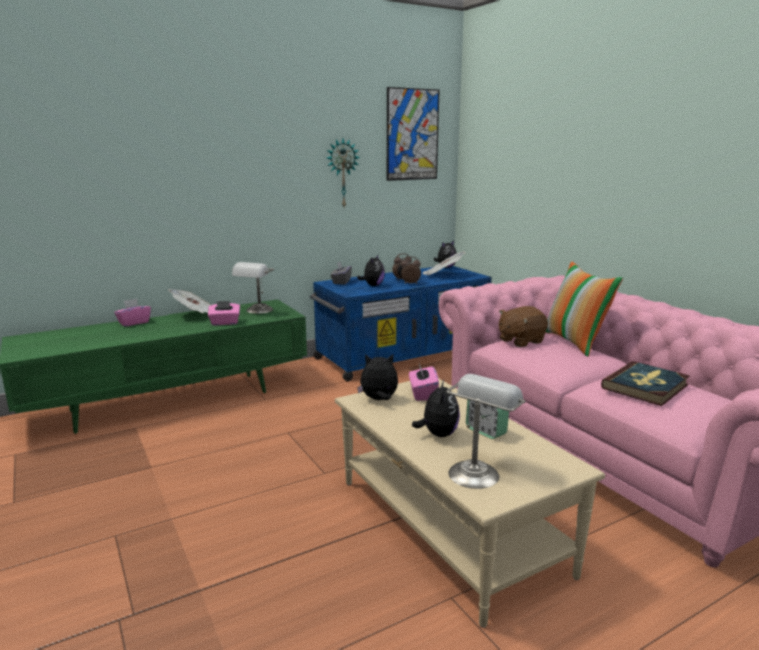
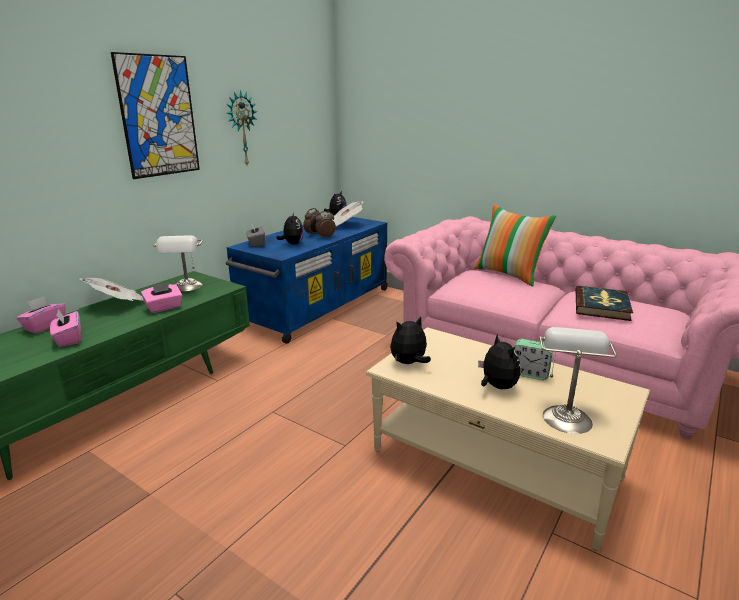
camera: 25 degrees left, 5 degrees up
(412, 135) = (299, 87): picture -> picture (158, 116)
(422, 394) = (439, 348): pink tissue box -> pink tissue box (69, 339)
(520, 341) = (468, 280): brown plush toy -> none

